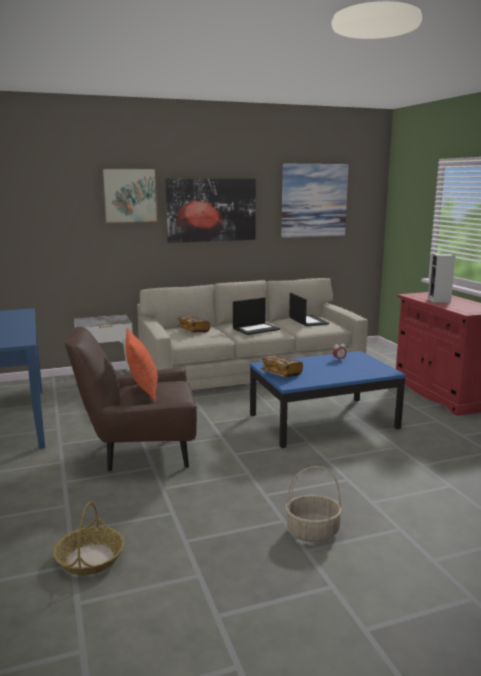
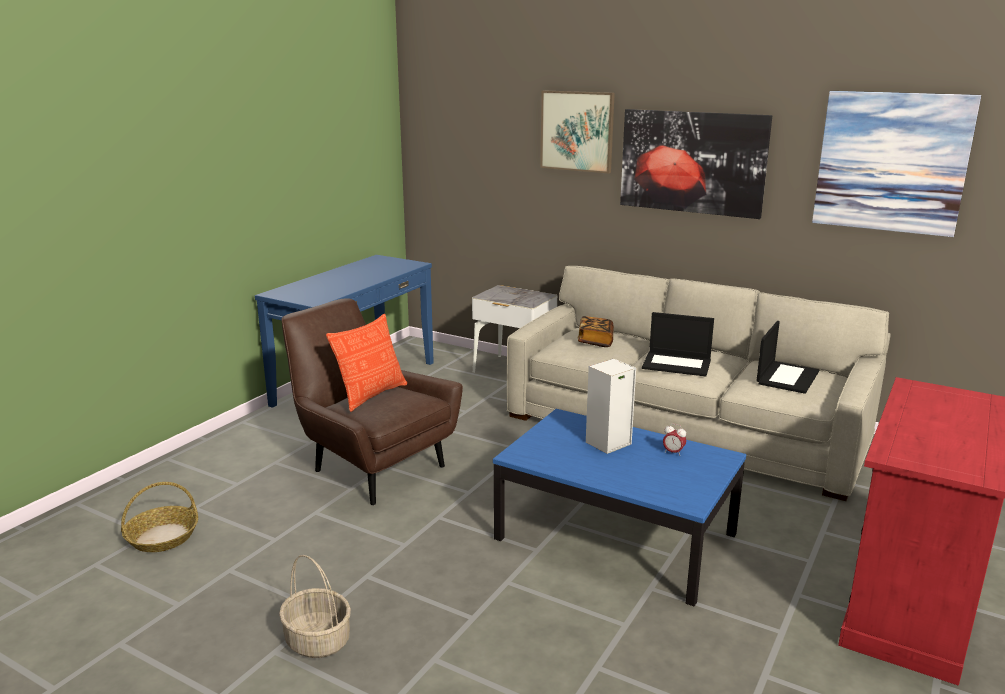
camera: 50 degrees right, 5 degrees up
(281, 374) = (546, 438): book -> none
(439, 300) = (929, 415): speaker -> speaker (607, 444)

